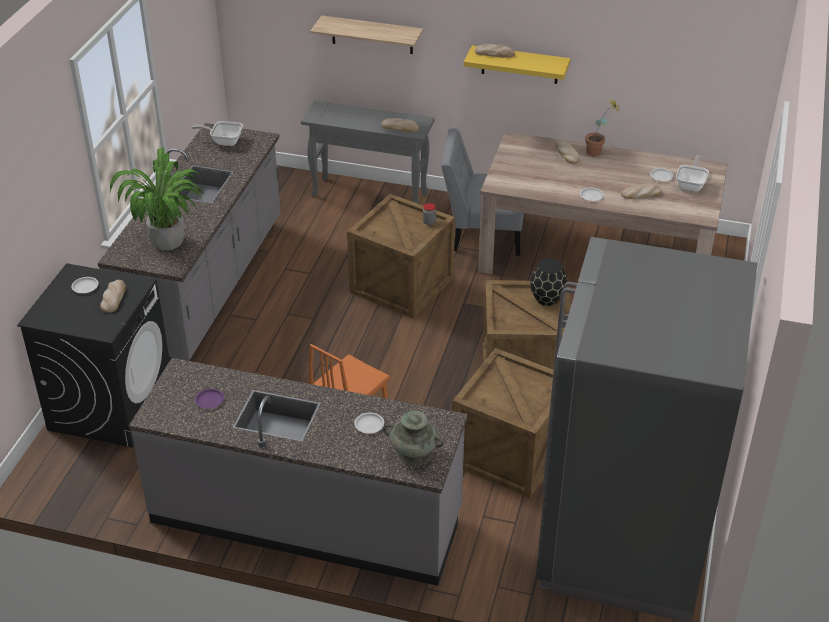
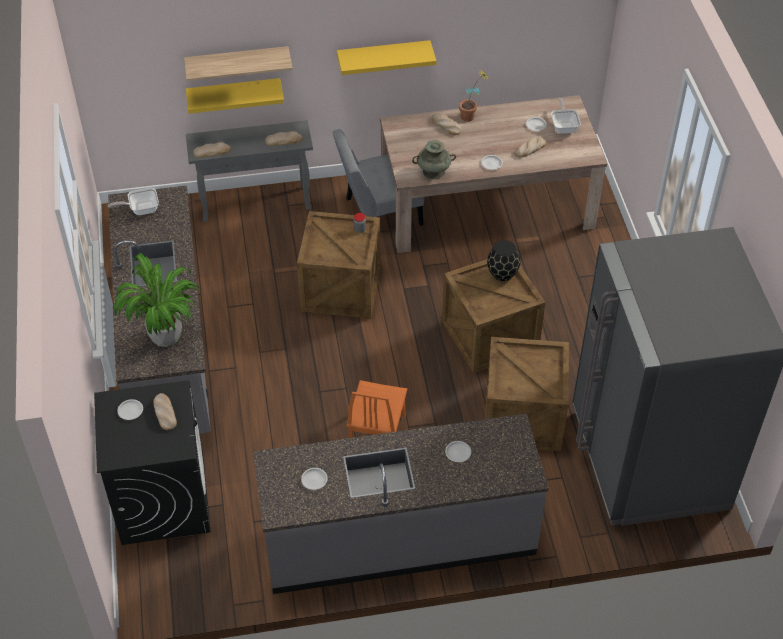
camera: 25 degrees left, 10 degrees up
(209, 400) = (314, 480): purple plate -> white plate
(366, 69) = (234, 94): none -> yellow shelf
(413, 454) = (508, 466): turquoise vase -> turquoise vase (433, 171)
(494, 53) = (362, 53): bread -> bread (212, 151)

